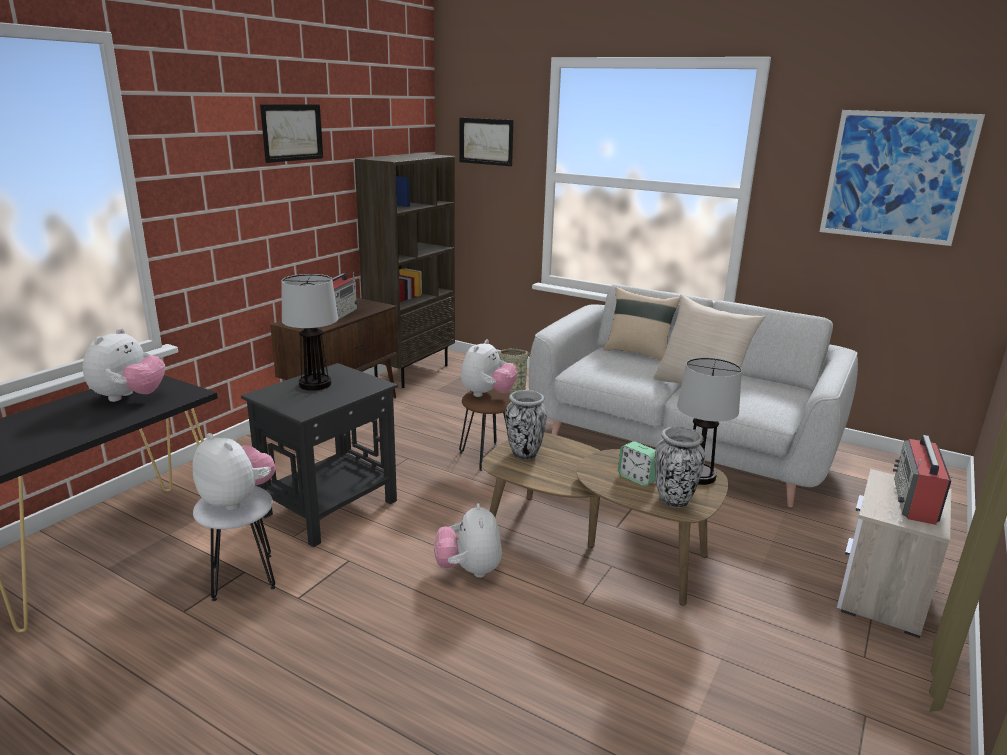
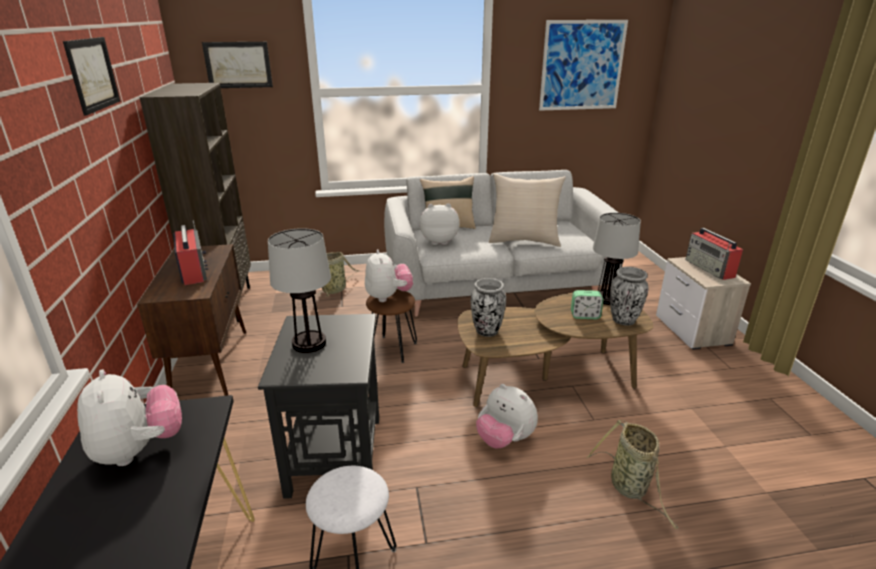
camera: 40 degrees left, 5 degrees up
(237, 500) = (354, 489): plush toy -> plush toy (439, 241)
(518, 674) = (630, 488): none -> basket

